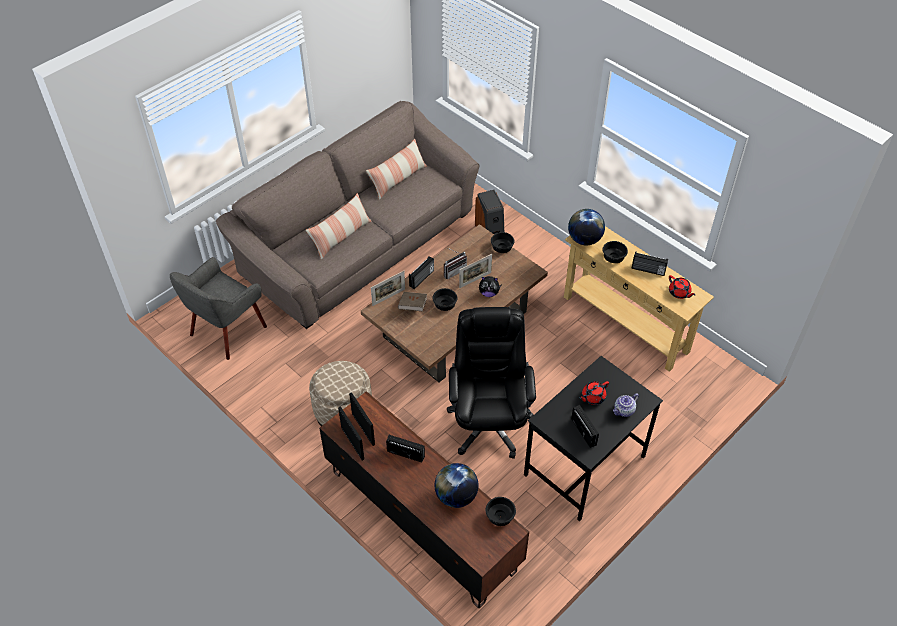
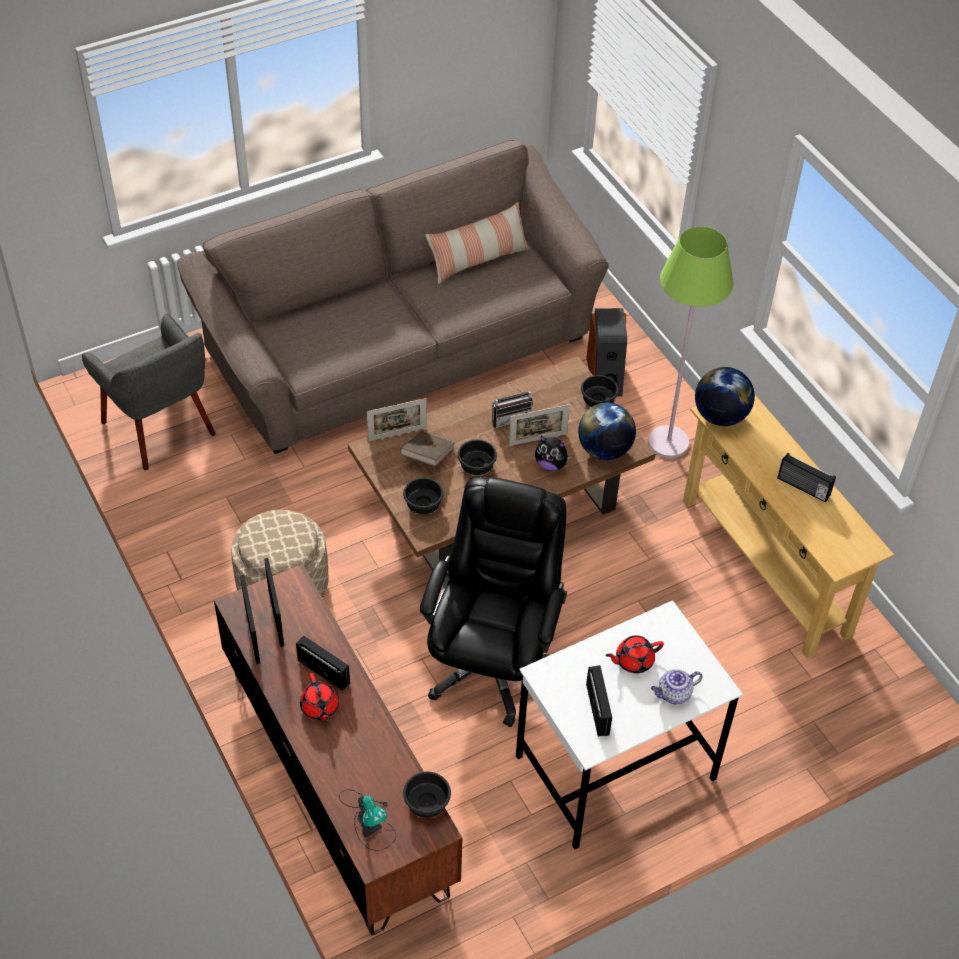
camera: 15 degrees right, 0 degrees up
(227, 330) = (160, 428): grey armchair -> grey armchair turned 90 degrees counterclockwise
(341, 236) = (359, 326): pillow -> none
(422, 278) = (458, 418): radio -> none
(456, 496) = (373, 754): globe -> globe (604, 450)
(469, 537) = (368, 820): none -> table lamp
(542, 264) = (668, 442): none -> green floor lamp
(584, 466) = (615, 769): black desk -> white desk
(614, 257) = (756, 455): black bowl -> black bowl (424, 504)
(679, 293) = (839, 535): red teapot -> red teapot (320, 707)

